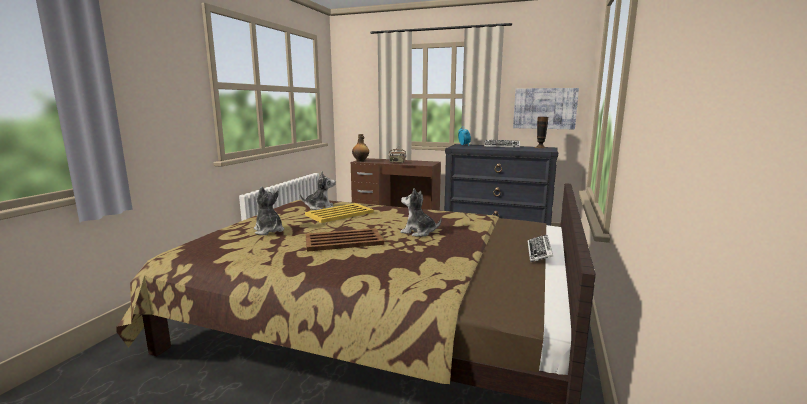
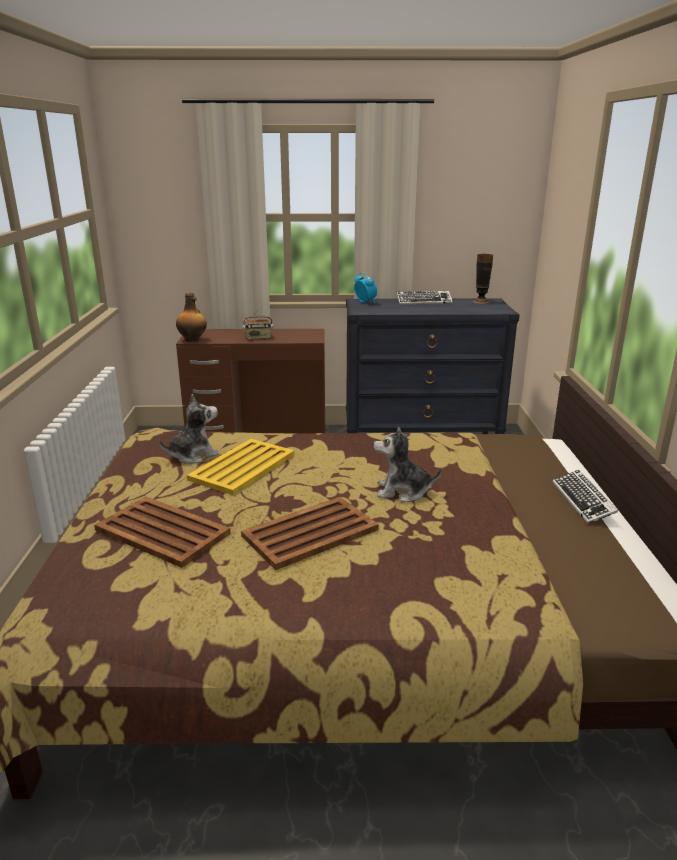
camera: 20 degrees left, 10 degrees up
(269, 231) = (163, 532): plush toy -> brown tray
(544, 108) = (479, 237): picture -> none

